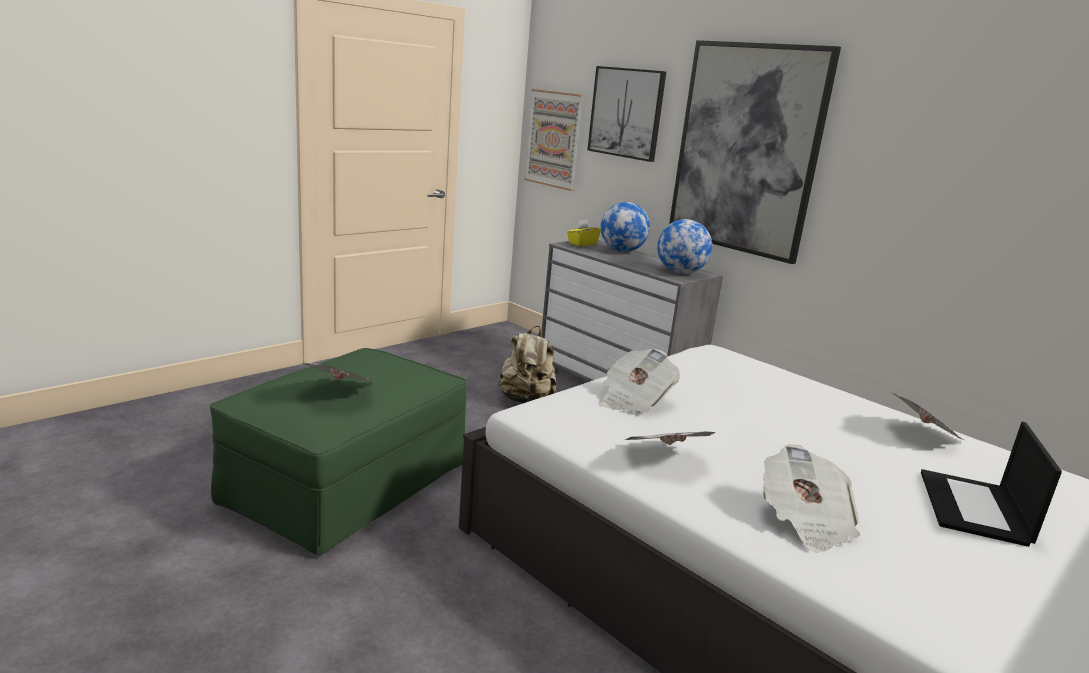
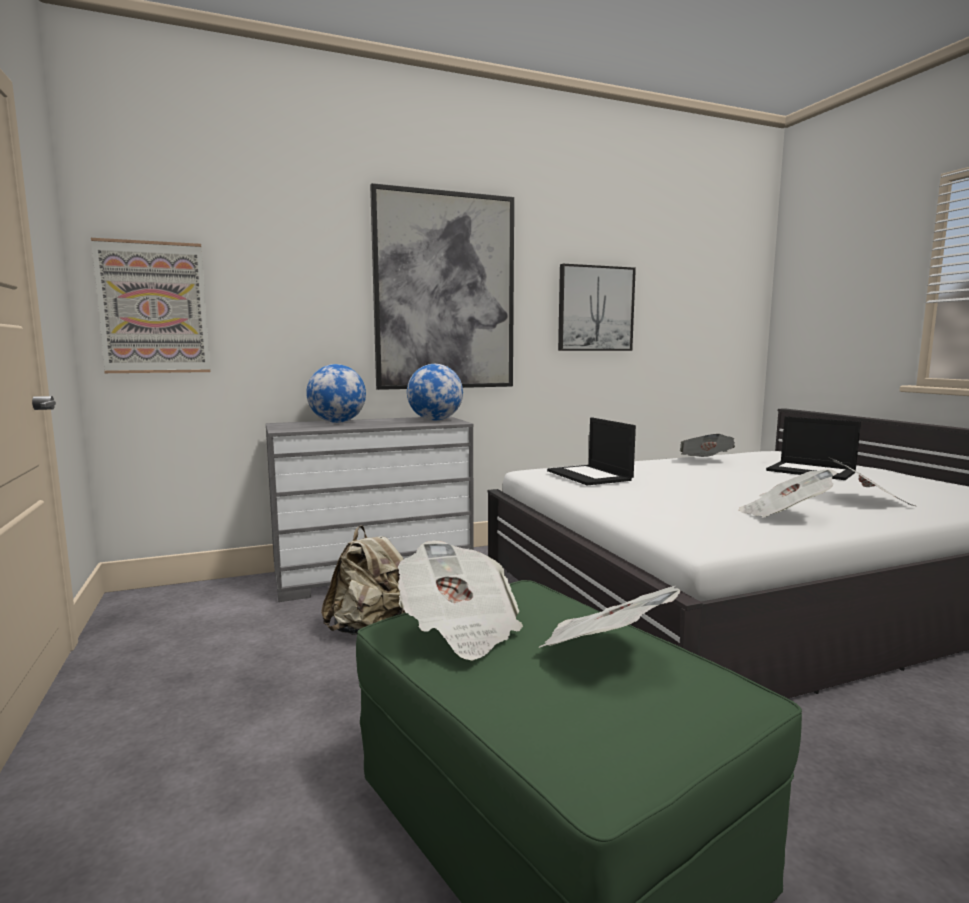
camera: 65 degrees left, 10 degrees down
(582, 244) = (289, 426): yellow tissue box -> none
(626, 113) = (283, 265): picture -> picture (595, 309)
(634, 400) = (656, 506): newspaper -> newspaper (459, 629)
(718, 371) = (590, 475): none -> laptop

